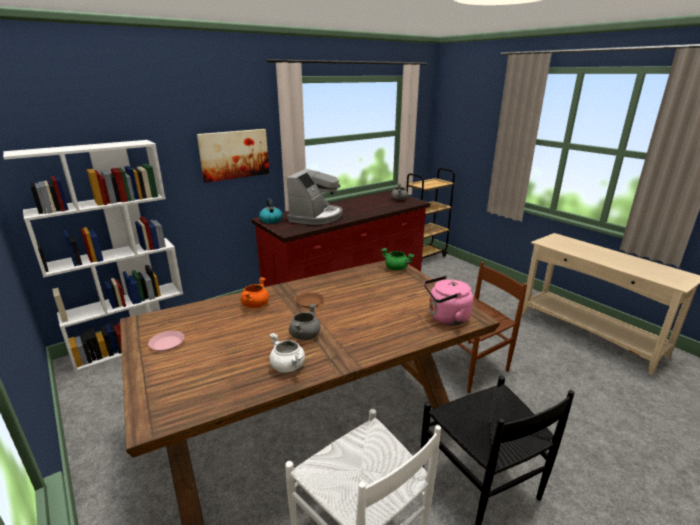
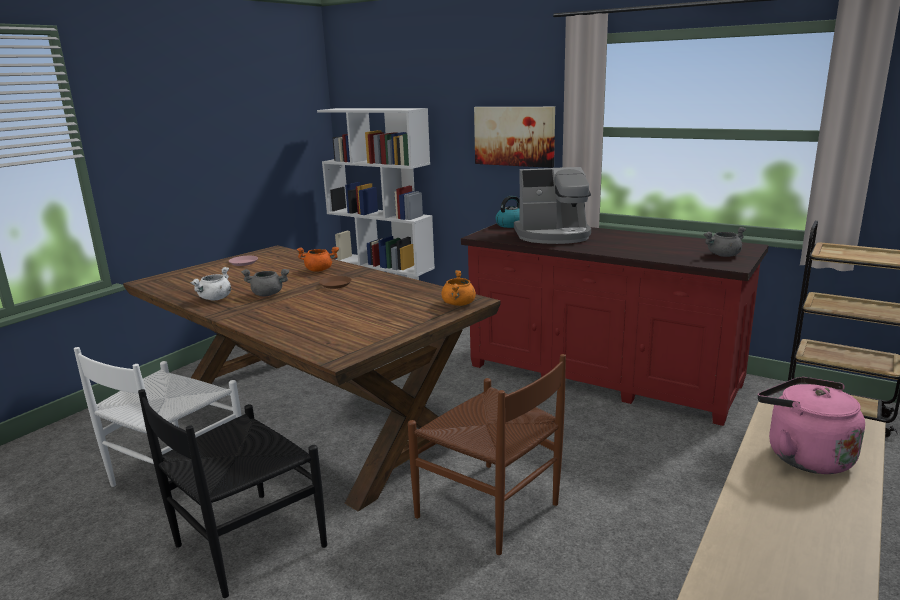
camera: 70 degrees right, 5 degrees down
(397, 268) = (459, 304): green cooking pot -> orange cooking pot
(446, 318) = (330, 342): pink kettle -> pink kettle (803, 455)

